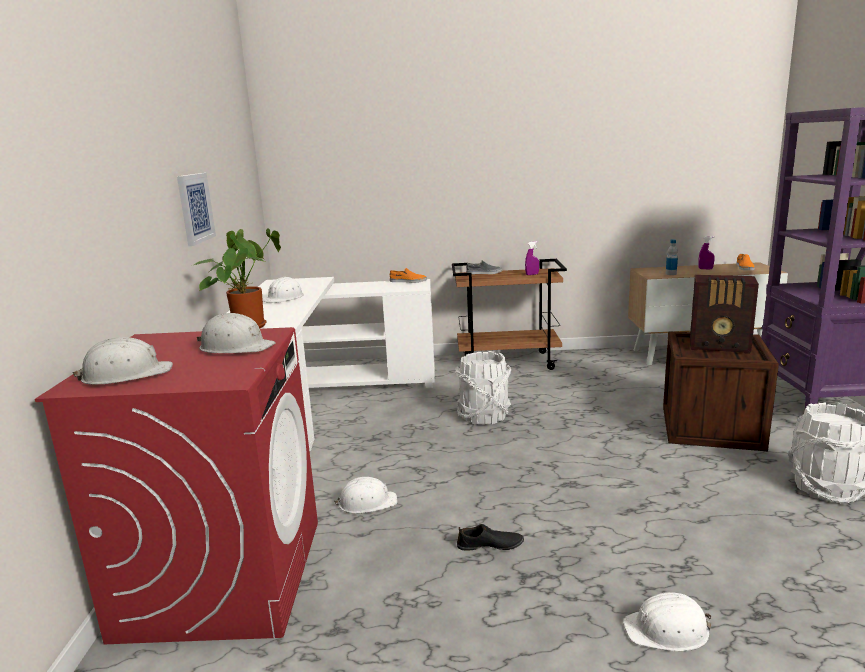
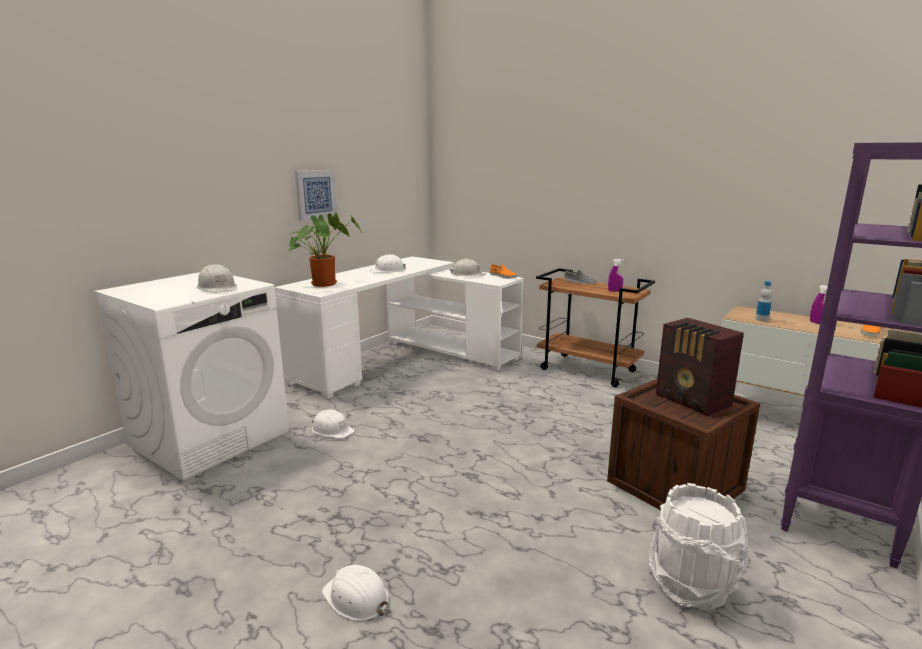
camera: 35 degrees right, 0 degrees up
(126, 374) = (145, 289): white hard hat -> white hard hat (467, 274)
(224, 576) = (210, 437): red washing machine -> white washing machine
(484, 416) = (497, 404): white bucket -> none
(490, 545) = (351, 488): black shoe -> none

